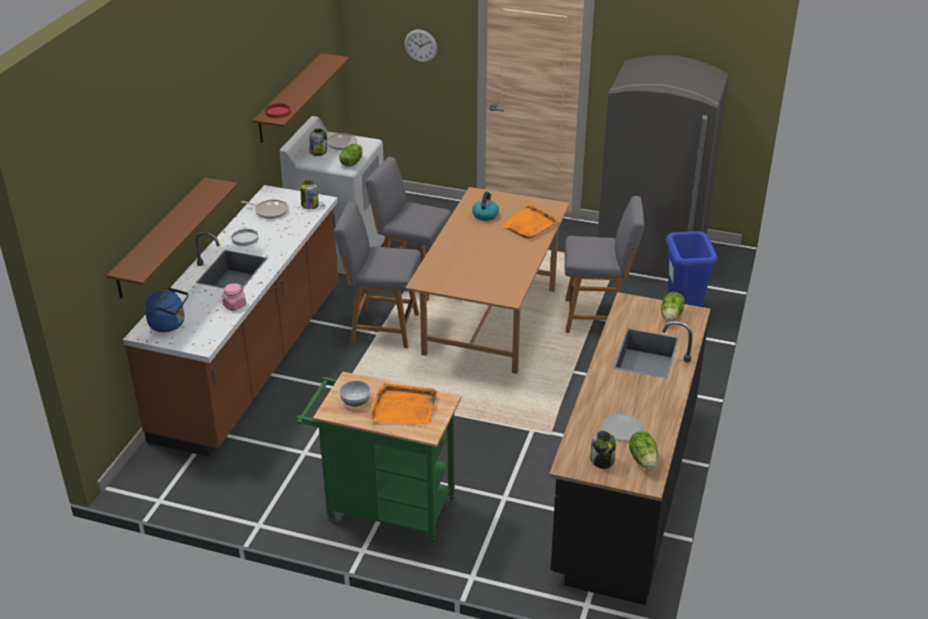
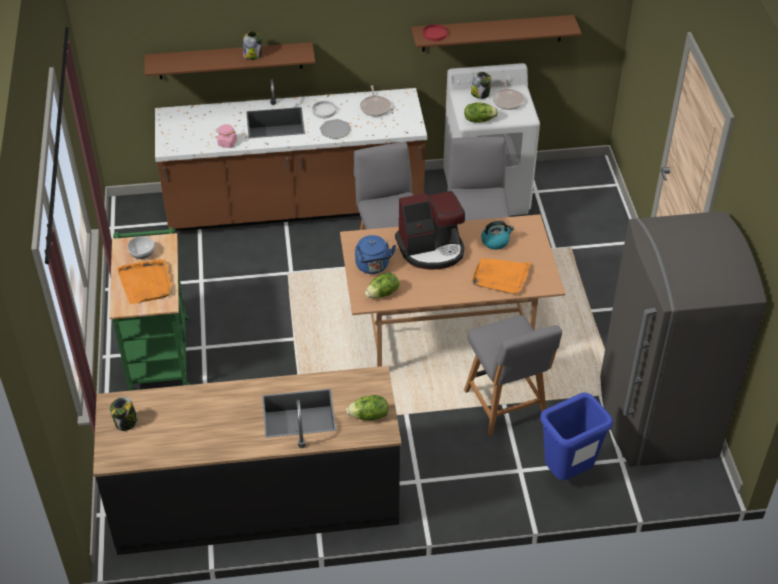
camera: 65 degrees right, 10 degrees up
(170, 324) = (185, 121): blue kettle -> blue kettle (373, 267)
(309, 205) = (401, 125): jar -> jar (252, 55)
(420, 46) = (654, 67): wall clock -> none
(469, 247) = (431, 249): none -> coffee machine
(622, 428) = (175, 424): plate -> plate (335, 130)
(643, 460) = (138, 450): lettuce -> lettuce (383, 293)

